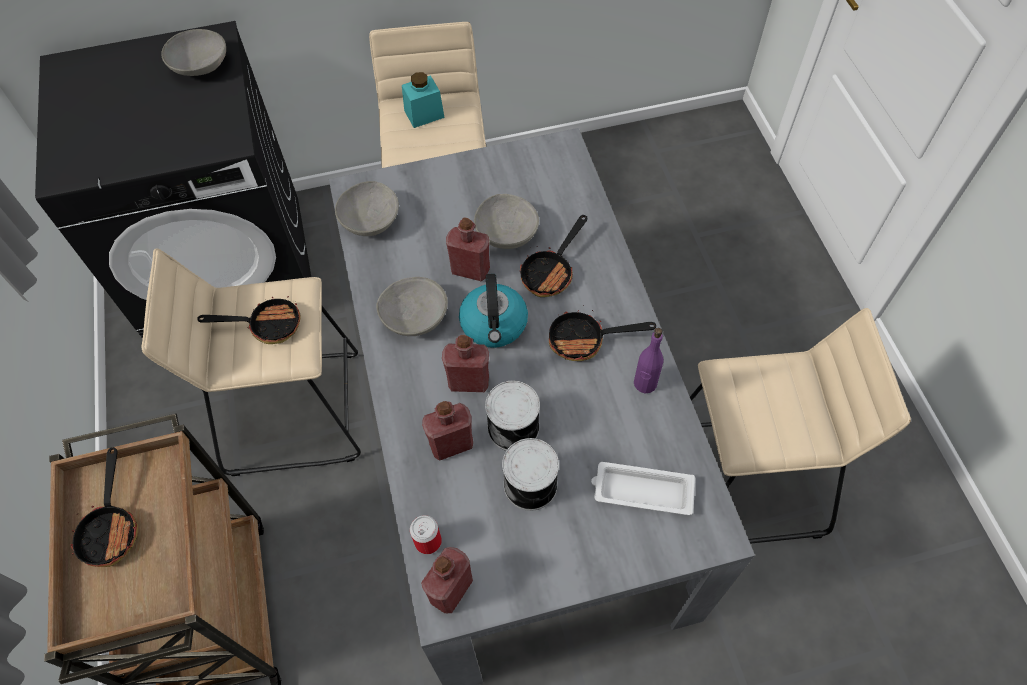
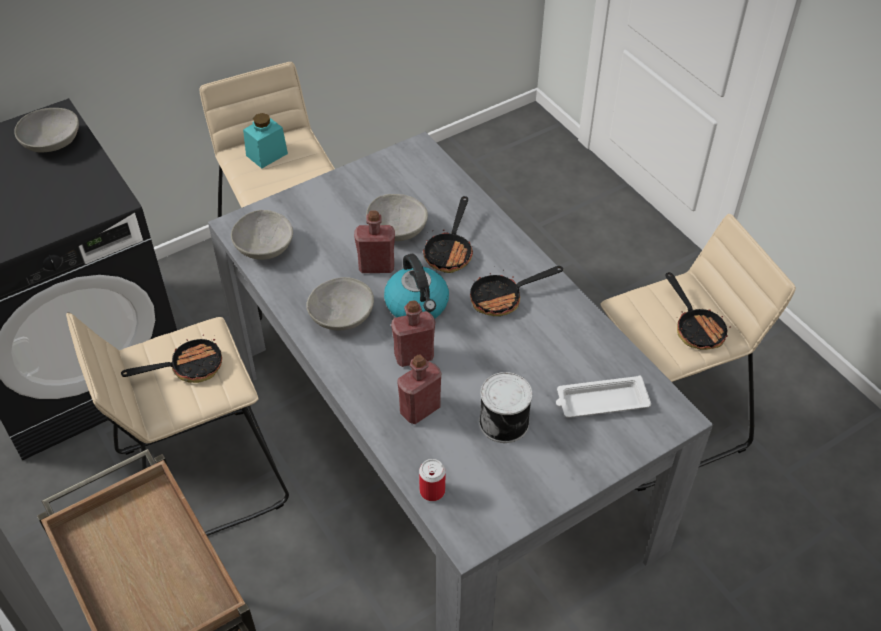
camera: 20 degrees left, 10 degrees down
(111, 528) = (124, 563): frying pan -> frying pan (696, 327)
(450, 589) = (469, 522): red bottle -> none
(514, 426) = (470, 381): can -> none
(645, 383) = (569, 319): purple bottle -> none

